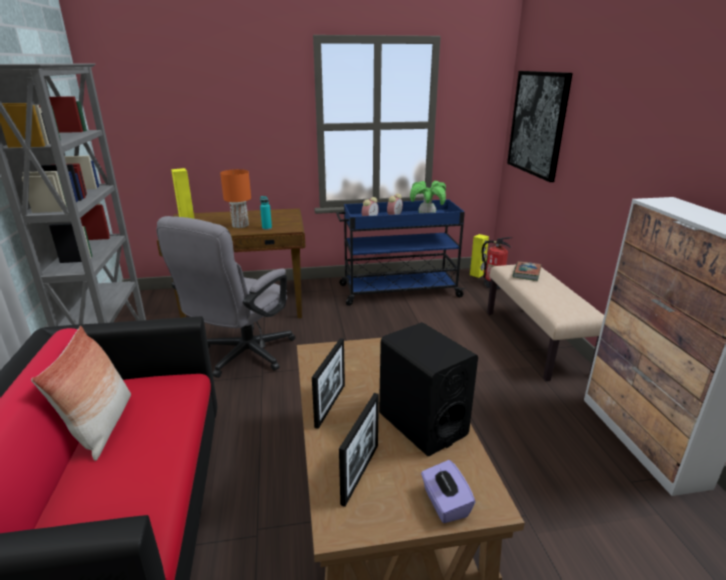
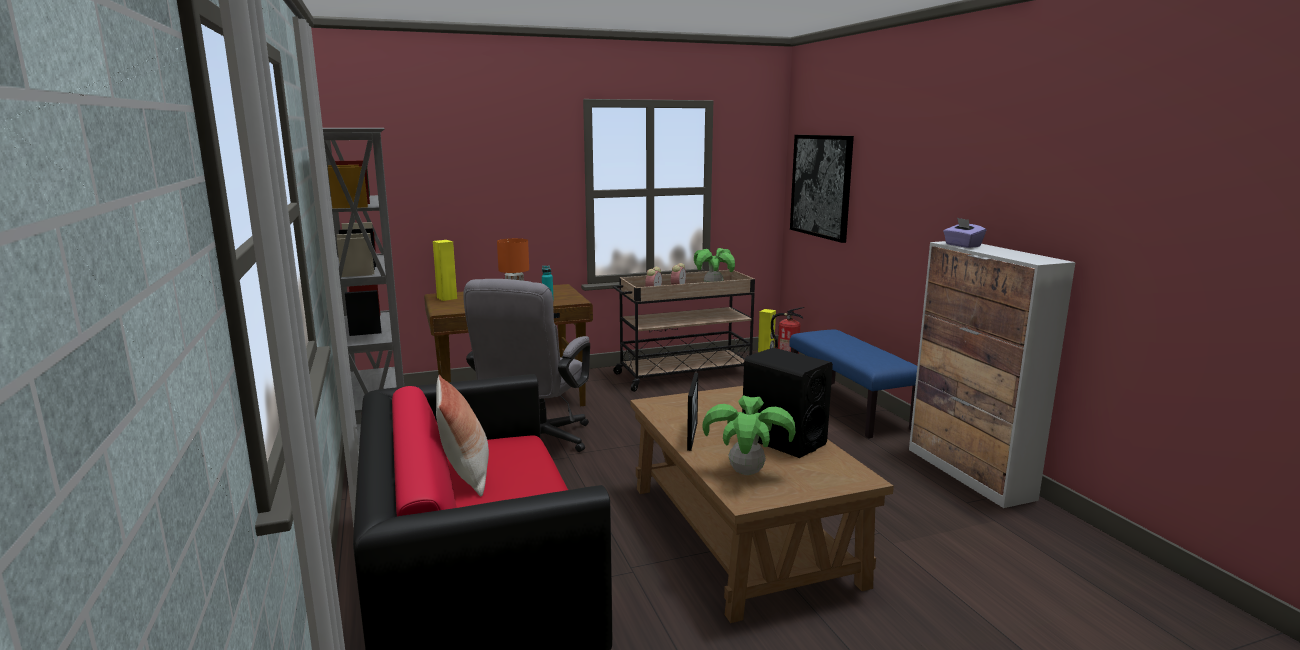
camera: 10 degrees left, 10 degrees down
(360, 473) = (746, 472): picture frame -> potted plant
(398, 291) = (683, 375): blue cart -> beige cart
(444, 503) = (826, 481): purple tissue box -> purple tissue box (962, 245)
(526, 273) = (830, 337): book -> none
(537, 341) = (849, 408): beige bench -> blue bench

